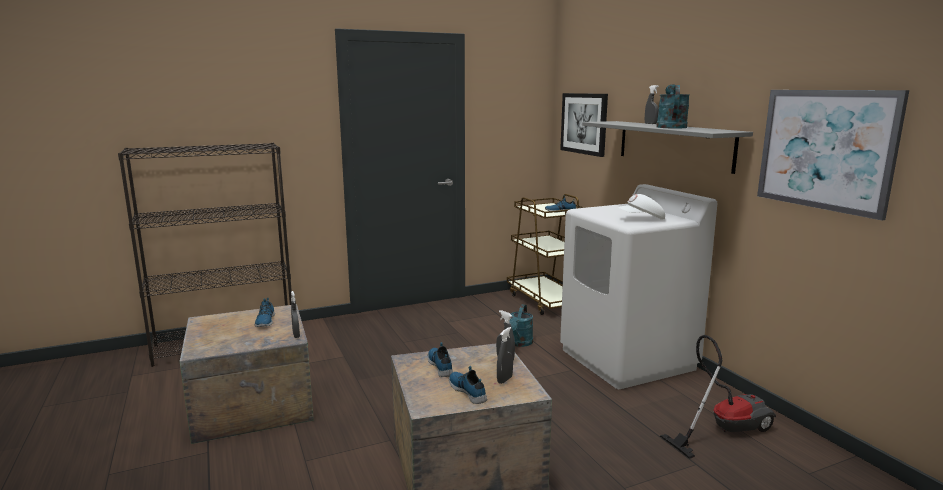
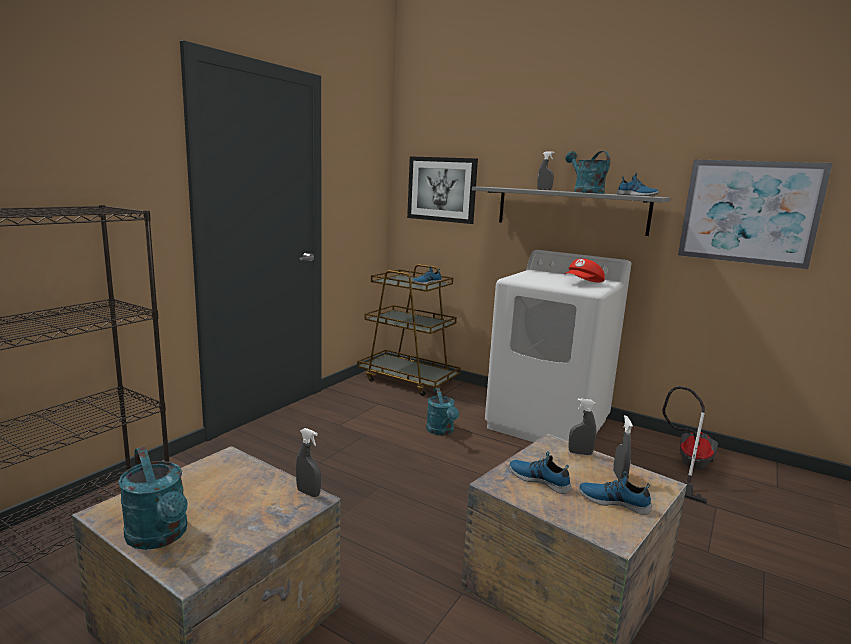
camera: 35 degrees left, 0 degrees up
(206, 335) = (160, 537): none -> turquoise watering can
(265, 321) = (225, 484): shoe -> shoe (636, 195)
(641, 219) = (583, 283): white cap -> red cap

